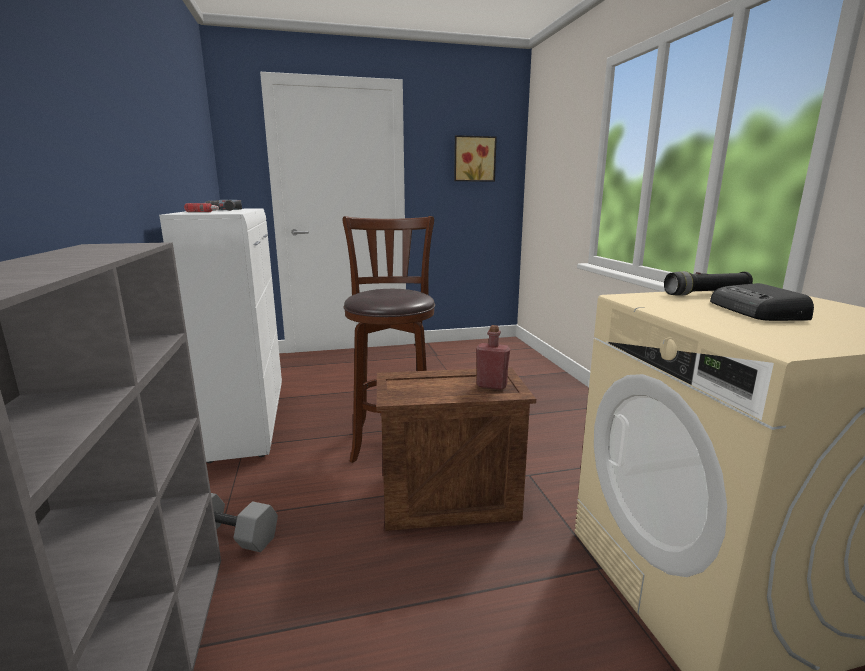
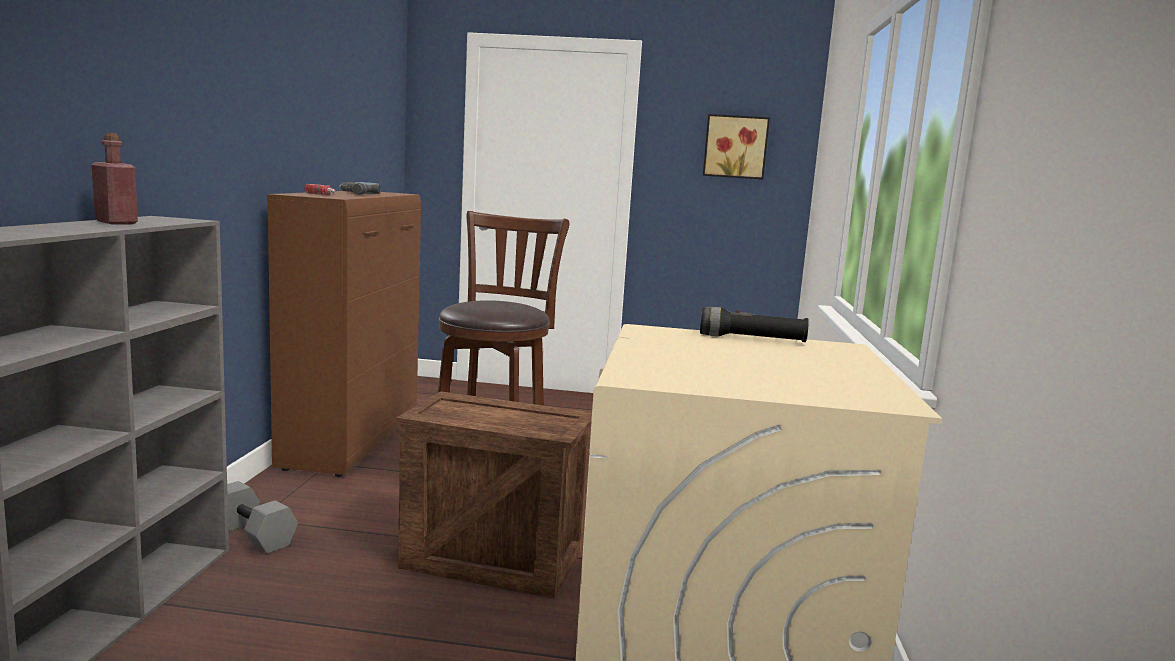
camera: 20 degrees right, 5 degrees down
(247, 421) = (352, 441): white cabinet -> brown cabinet
(491, 385) = (542, 423): red bottle -> red bottle (116, 222)
(757, 311) = (738, 358): radio -> none

